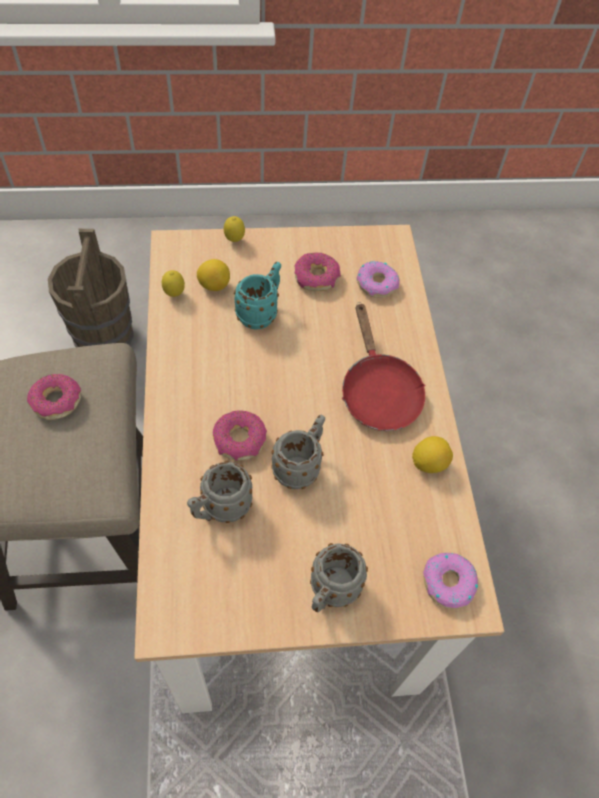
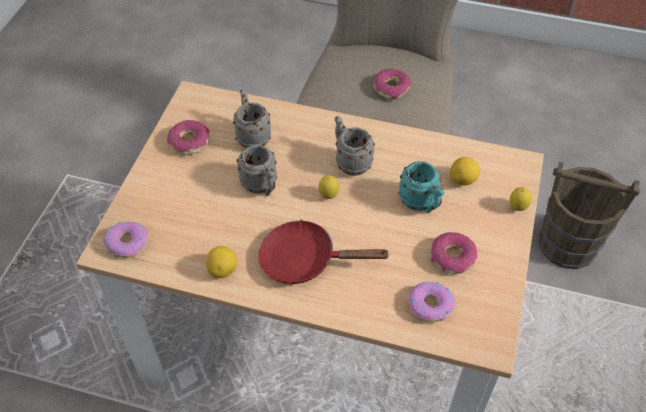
camera: 115 degrees right, 5 degrees down
(174, 294) = (459, 152): lemon -> lemon (328, 196)
(239, 440) = (300, 159): donut -> donut (189, 142)
(330, 593) = (162, 175): grey mug -> grey mug (350, 161)

